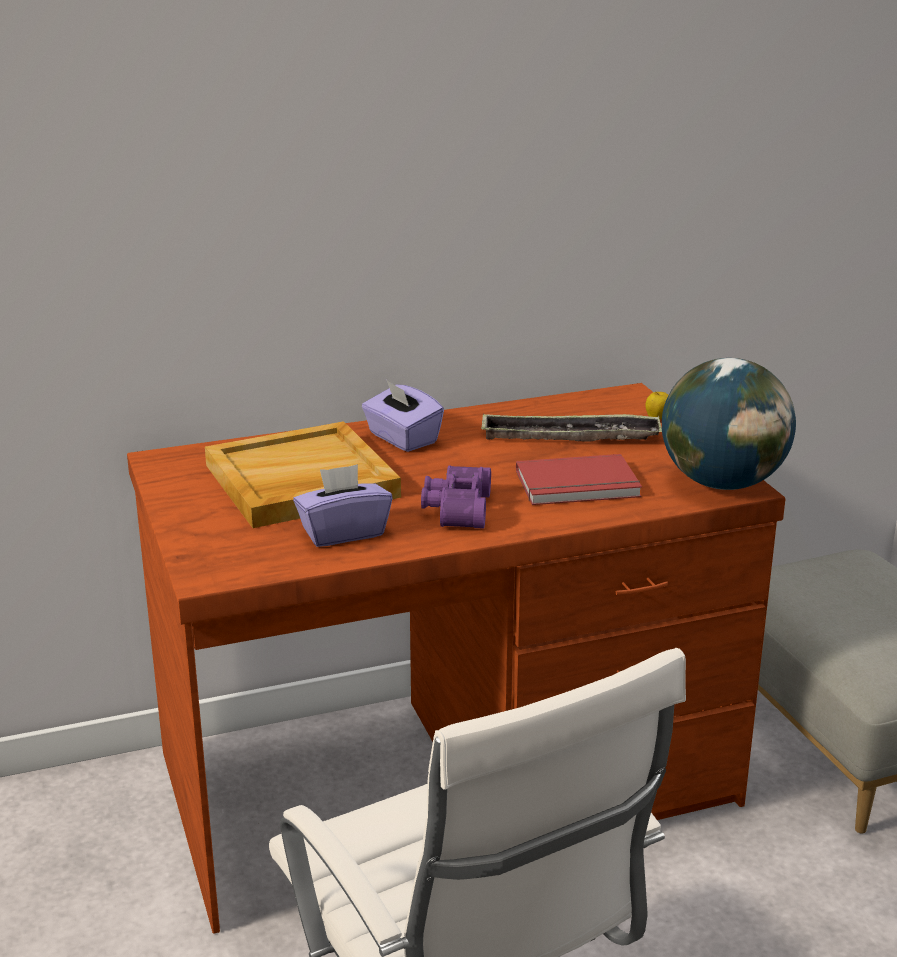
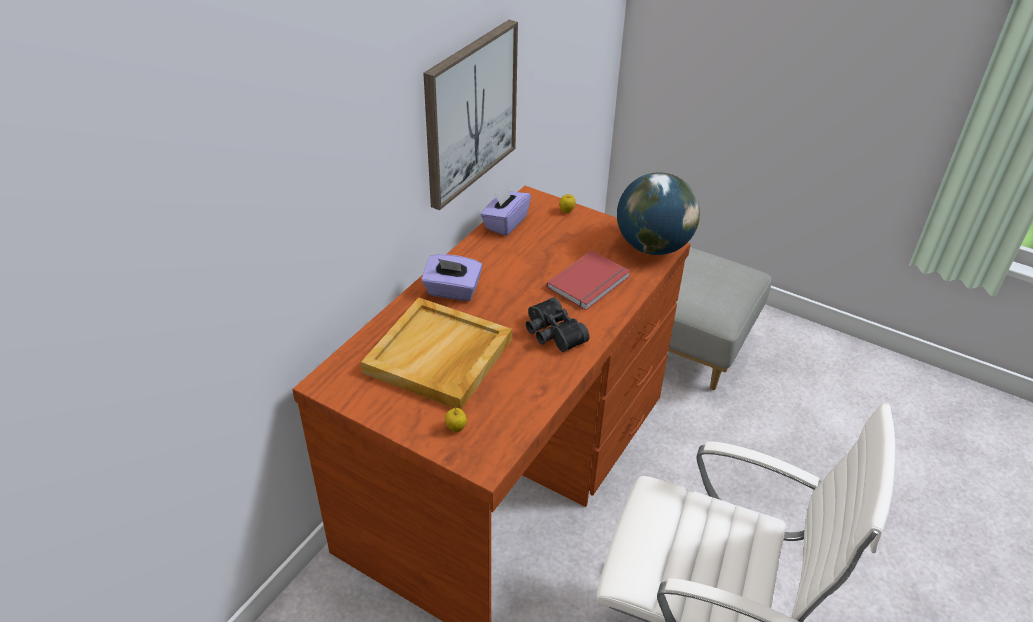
camera: 40 degrees left, 15 degrees up
(224, 539) = (456, 428): none -> apple
(343, 532) = (516, 385): purple tissue box -> purple tissue box (505, 223)
(455, 509) = (552, 334): purple binoculars -> black binoculars
(525, 222) = (469, 113): none -> picture
(570, 437) = (540, 246): tray -> none

